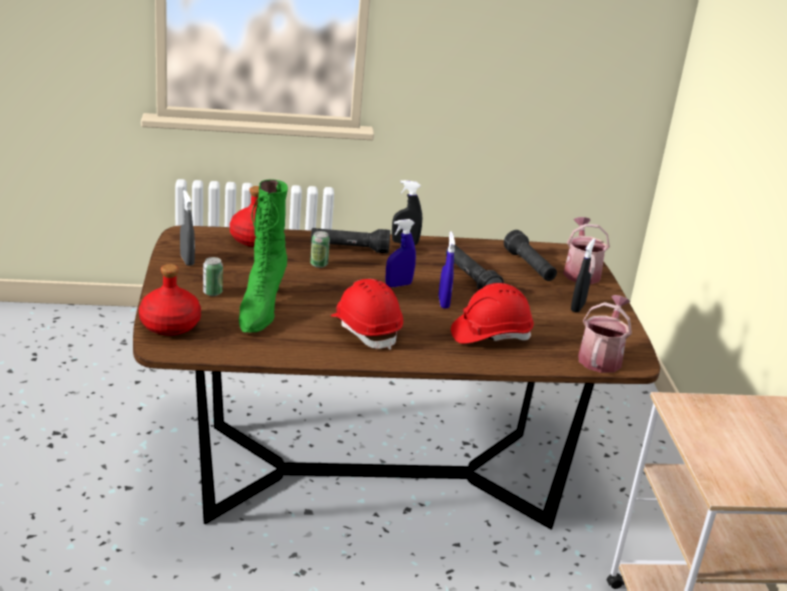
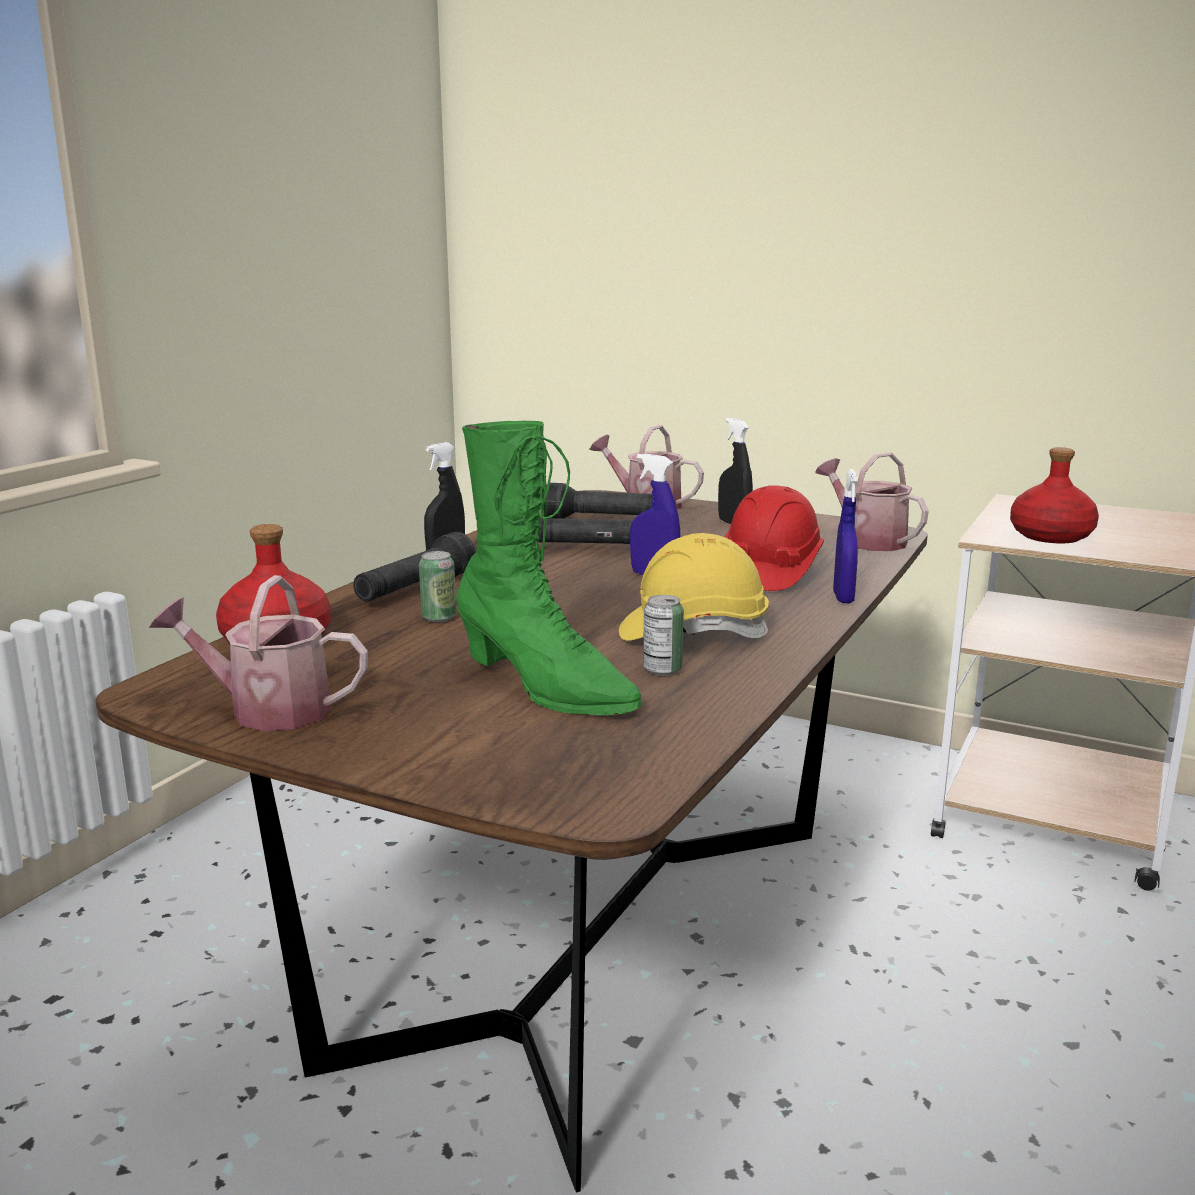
camera: 55 degrees left, 10 degrees down
(170, 325) = (522, 779): red bottle -> red bottle (1052, 536)
(187, 260) = (267, 710): grey spray bottle -> watering can
(212, 292) = (432, 714): can -> can (662, 670)
(366, 330) = (692, 632): red hard hat -> yellow hard hat
(398, 285) = (572, 587): blue spray bottle -> blue spray bottle (843, 598)

